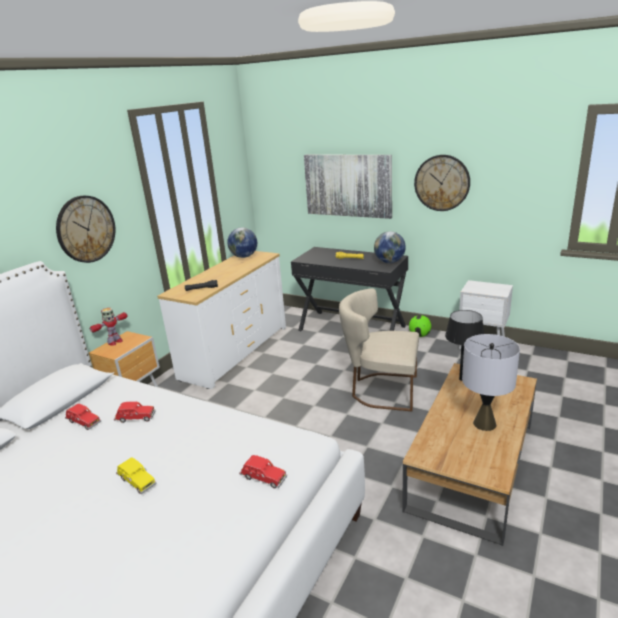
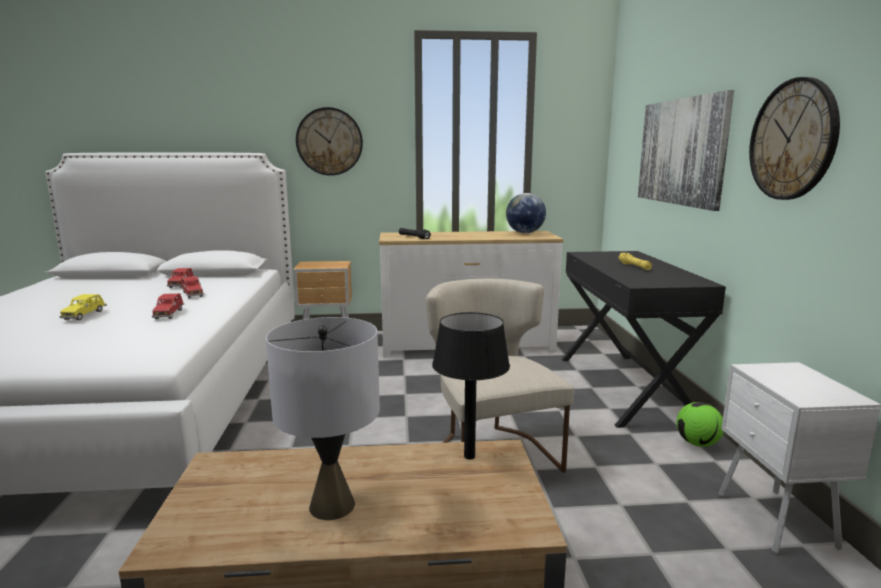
camera: 55 degrees right, 10 degrees down
(115, 342) = (325, 262): toy robot -> none
(263, 478) = (82, 353): red toy car -> red toy car (169, 314)
(389, 262) = (670, 282): globe -> none

